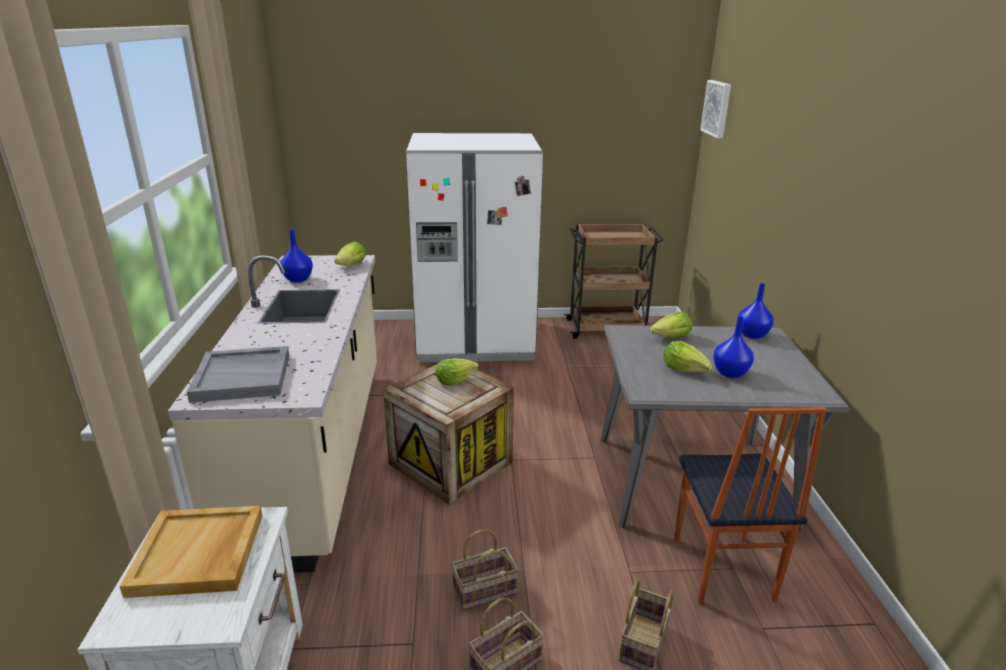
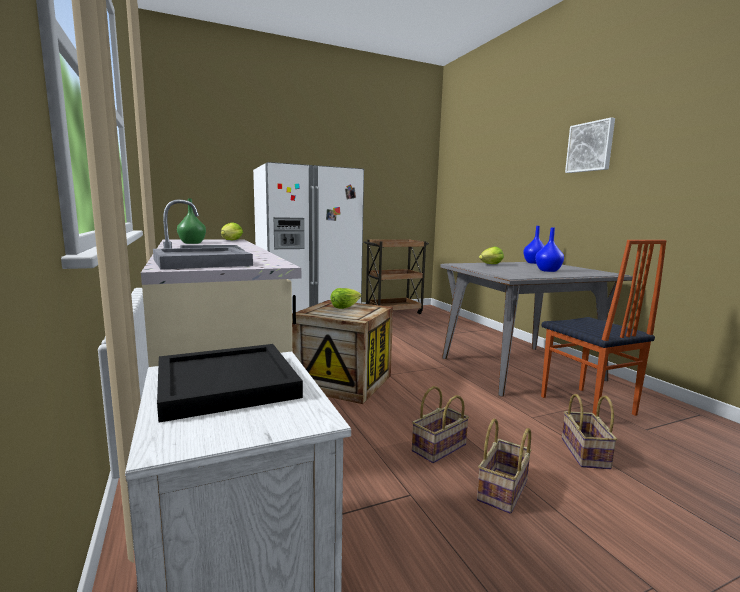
camera: 20 degrees left, 15 degrees down
(199, 554) = (228, 384): beige tray -> black tray
(299, 279) = (192, 243): blue vase -> green vase
(685, 369) = (520, 271): lettuce -> none
(717, 108) = (451, 160): picture -> picture (590, 147)

